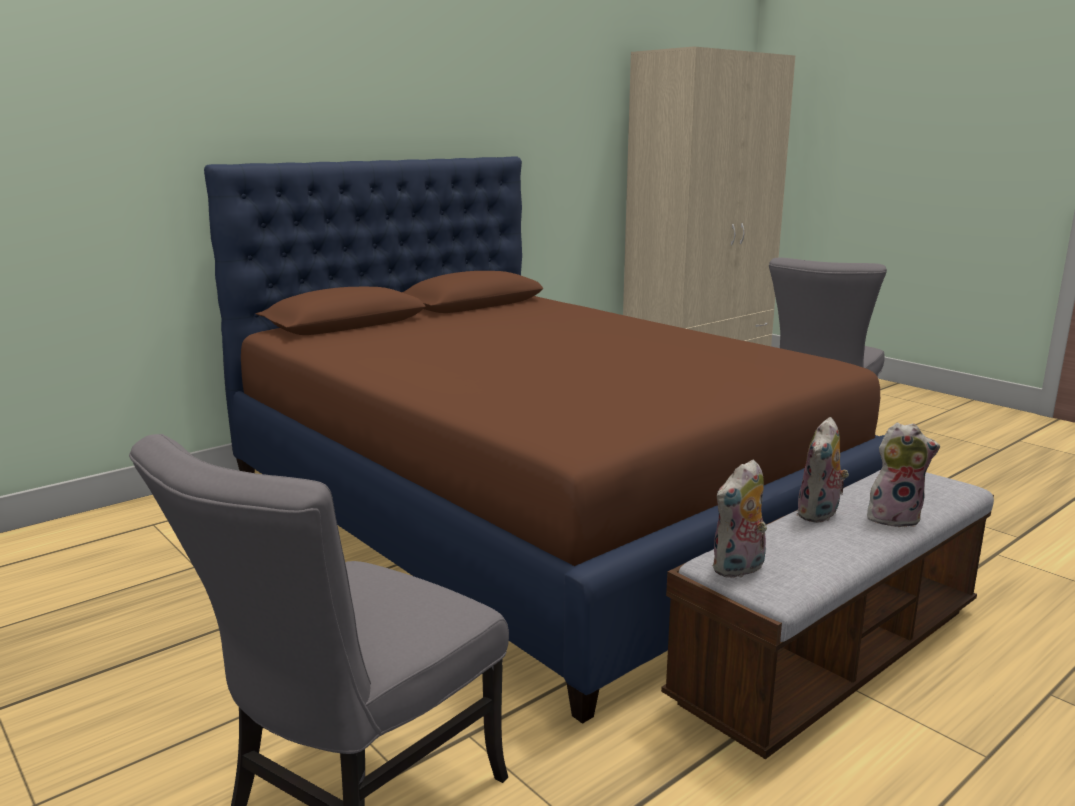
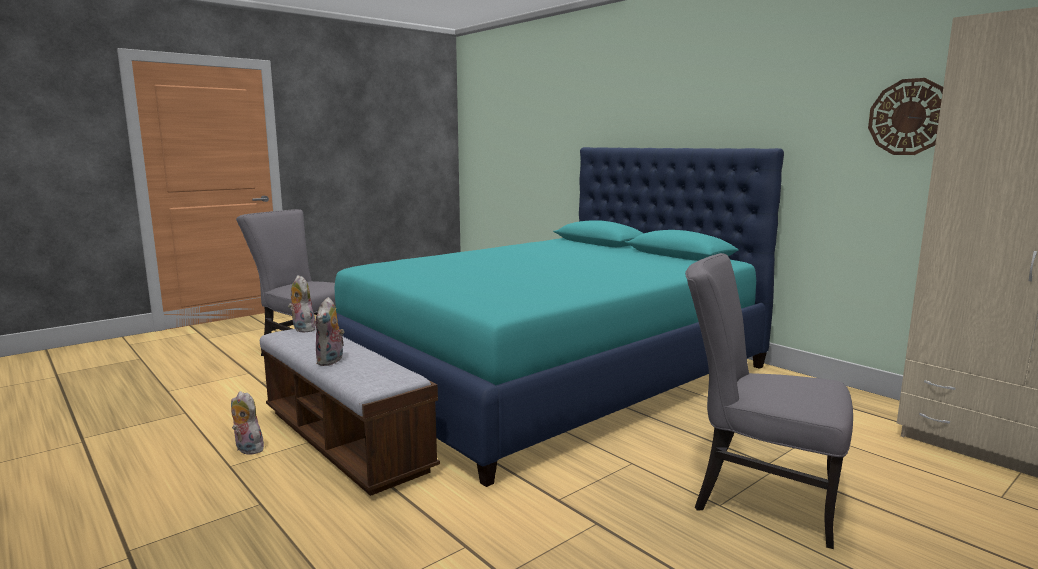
camera: 90 degrees right, 5 degrees down
(533, 509) = (552, 374): brown bed -> turquoise bed
(589, 123) = (909, 117): none -> wall clock
(819, 515) = (350, 348): plush toy -> plush toy (247, 449)

